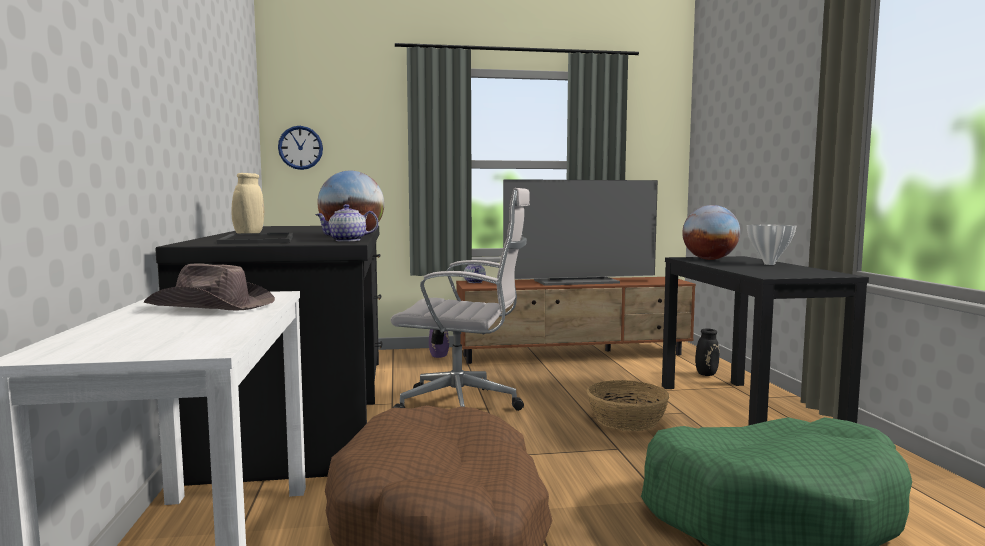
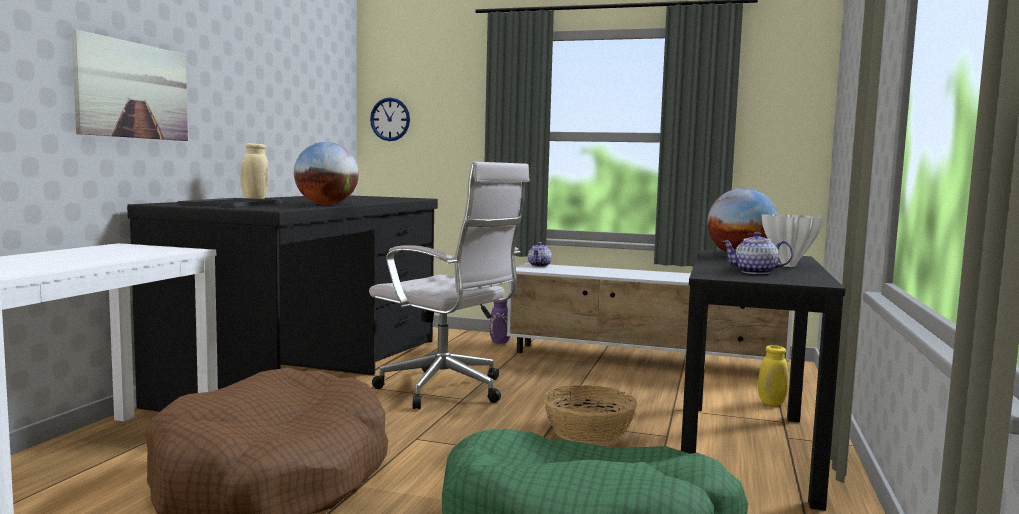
camera: 25 degrees right, 0 degrees up
(148, 111) = (133, 90): none -> picture
(212, 306) = (109, 254): brown hat -> none
(347, 240) = (289, 207): teapot -> teapot (754, 272)
(574, 355) = (644, 361): brown tv stand -> white tv stand
(577, 281) = (651, 274): television -> none
(706, 374) = (772, 403): black vase -> yellow vase

